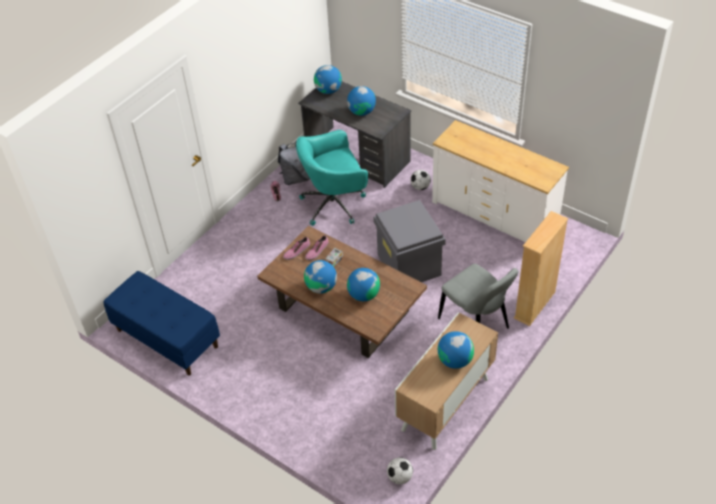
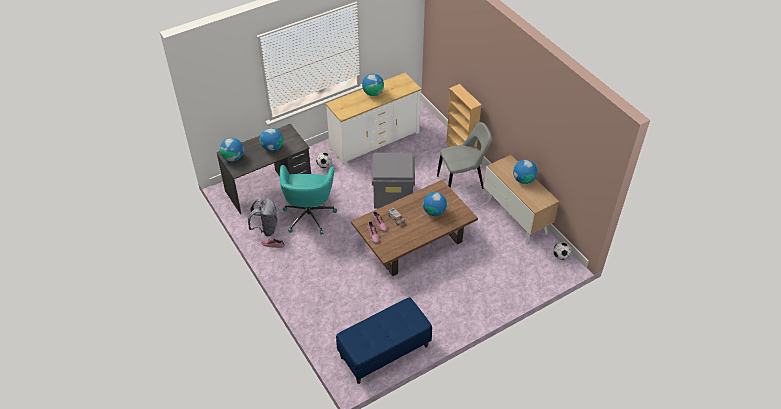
camera: 70 degrees left, 0 degrees up
(321, 287) = (415, 231): globe -> globe (373, 93)

